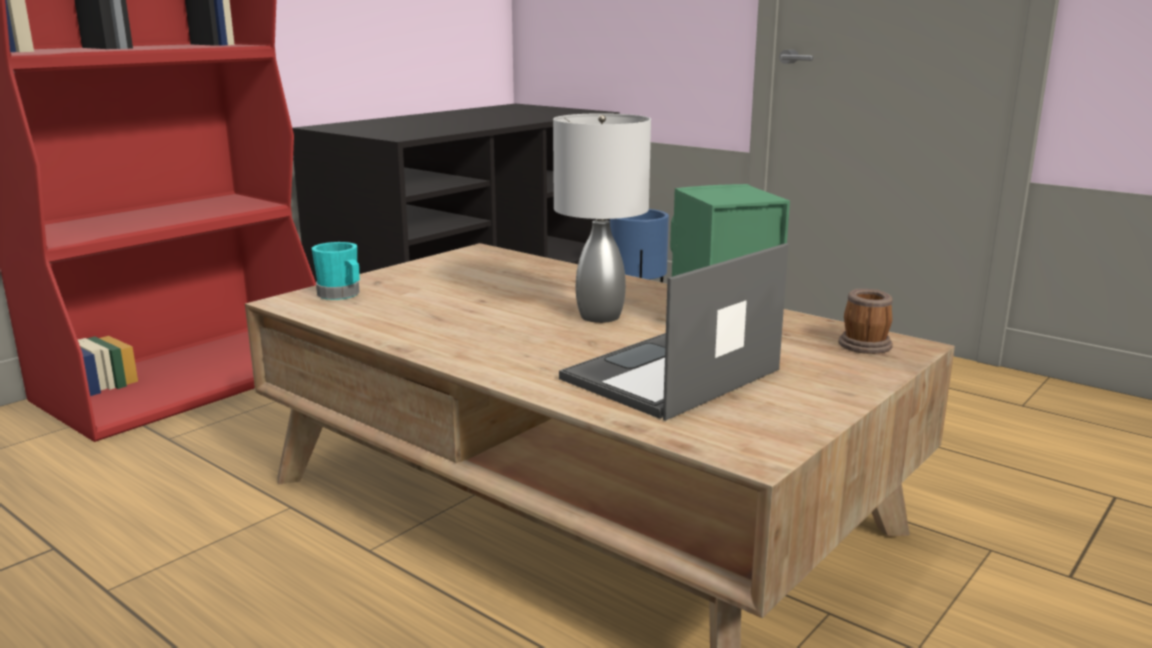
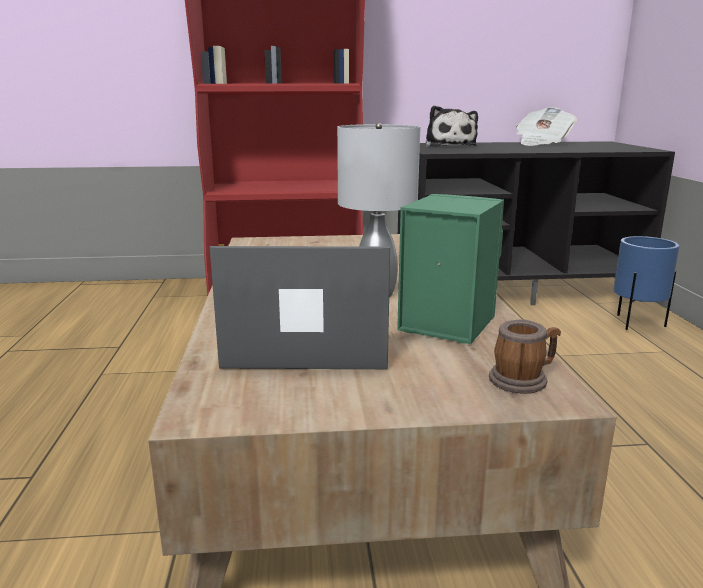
camera: 45 degrees right, 0 degrees up
(341, 295) = (280, 244): turquoise mug -> none
(378, 126) = (449, 146): none -> plush toy
(464, 113) = (542, 143): none -> newspaper

